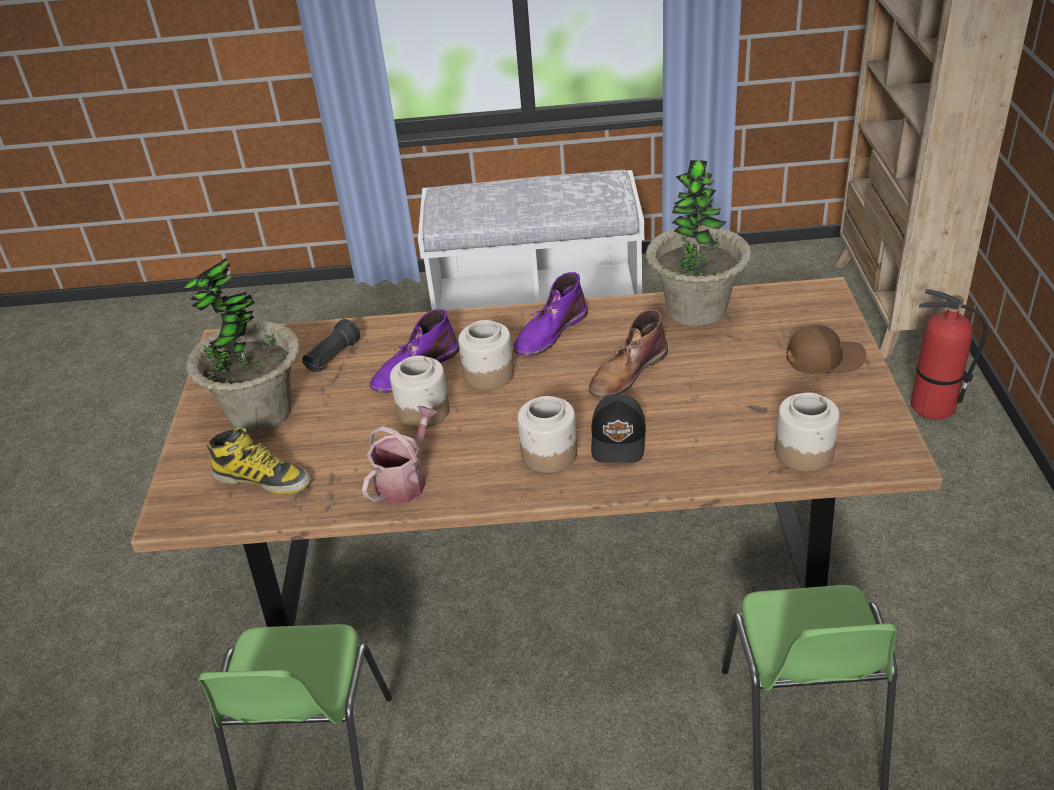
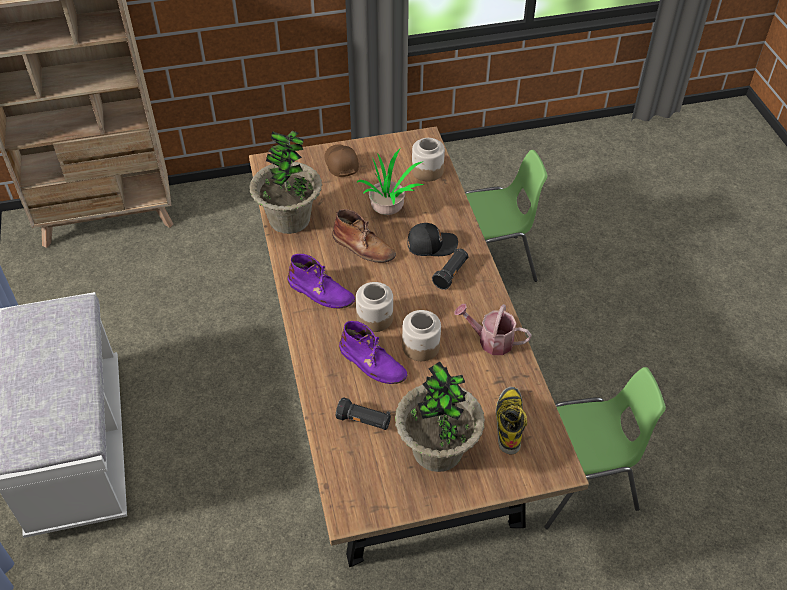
camera: 105 degrees left, 10 degrees up
(550, 454) = (451, 274): jar -> black flashlight
(706, 402) = (389, 209): none -> potted plant
(932, 407) = (227, 205): fire extinguisher -> none

